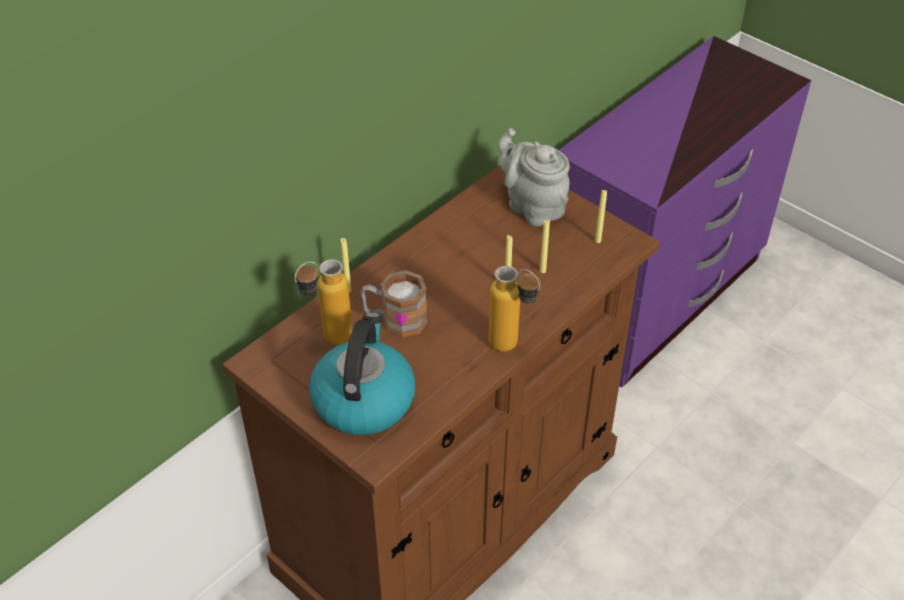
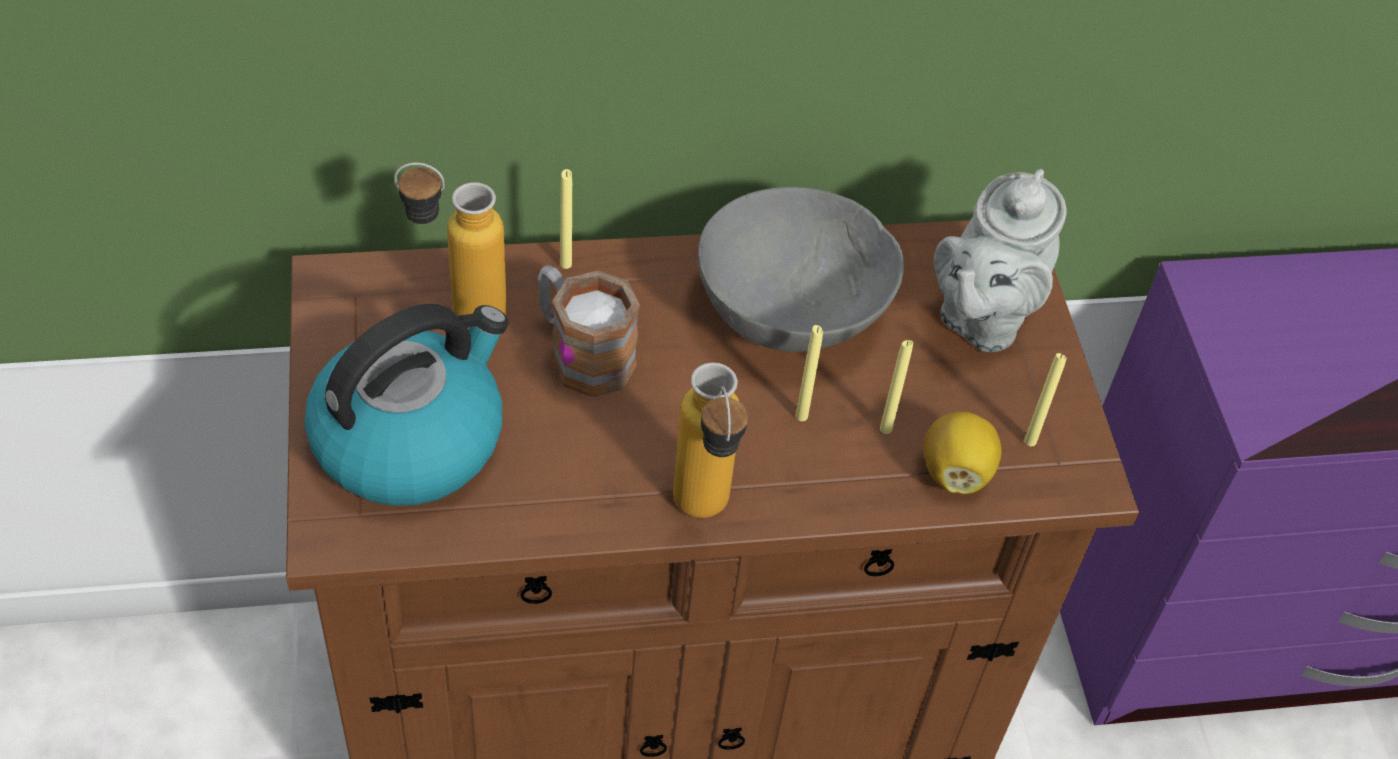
camera: 35 degrees right, 5 degrees up
(459, 251) = (791, 312): none -> grey bowl
(532, 206) = (982, 317): grey teapot -> grey teapot turned 150 degrees counterclockwise
(584, 269) = (956, 472): none -> lemon

